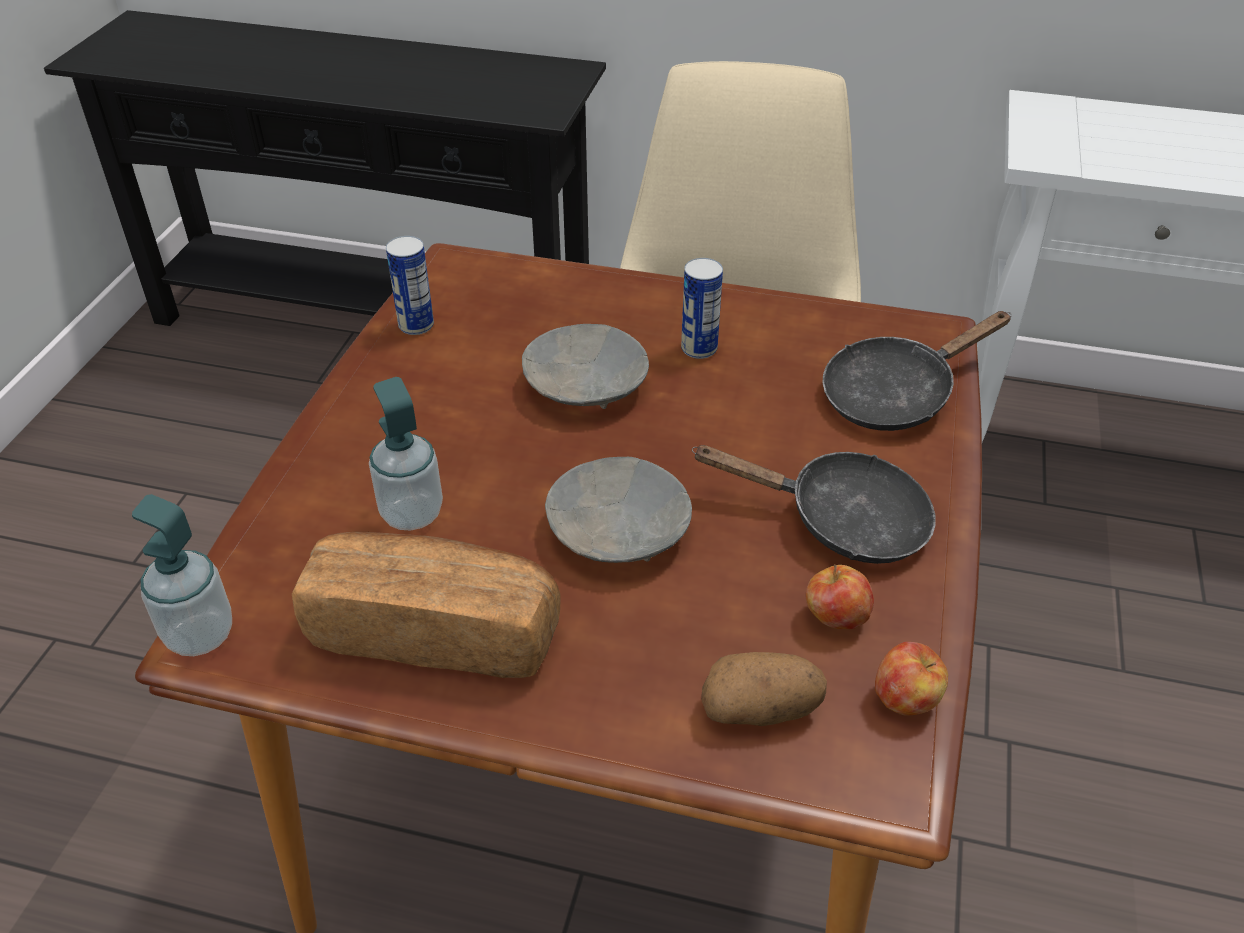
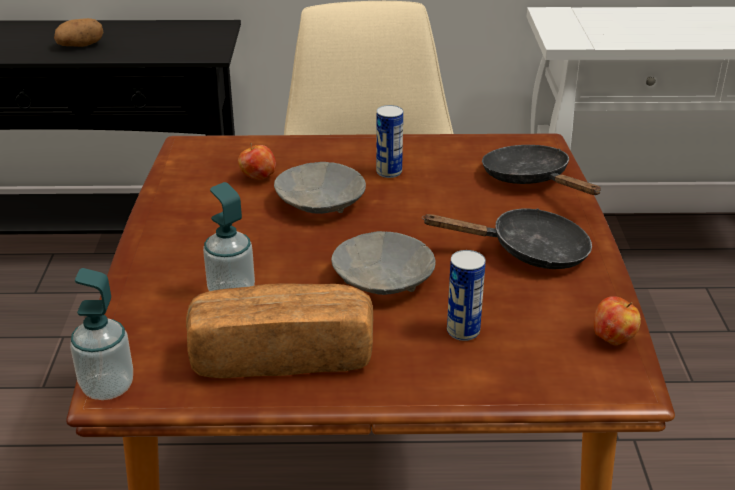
camera: 15 degrees left, 10 degrees down
(416, 325) = (180, 185): can -> can (463, 331)
(761, 709) = (524, 360): potato -> potato (81, 45)
(835, 619) = (549, 304): apple -> apple (258, 178)
(896, 394) = (531, 180): black frying pan -> black frying pan turned 105 degrees clockwise

